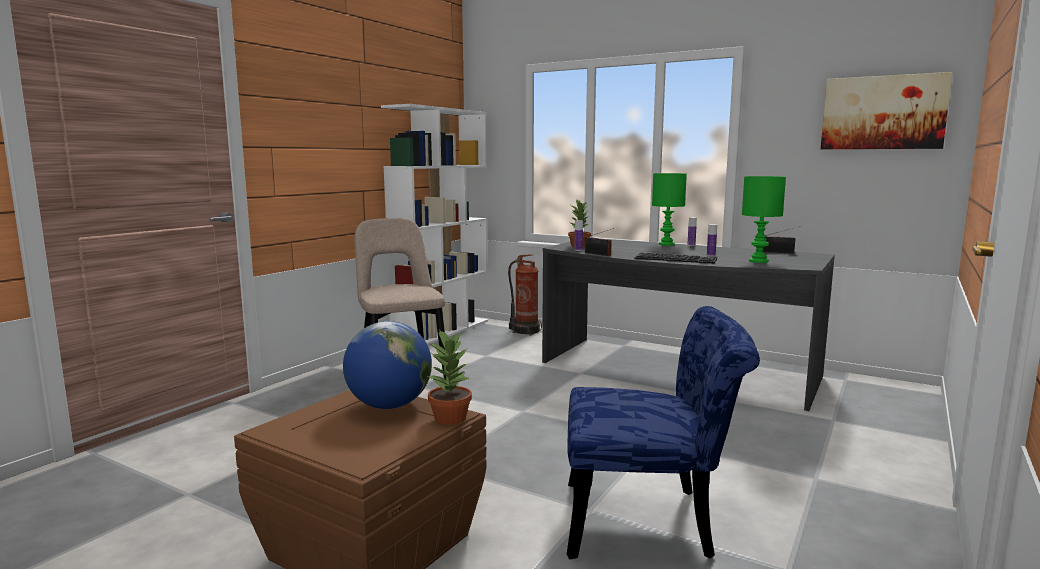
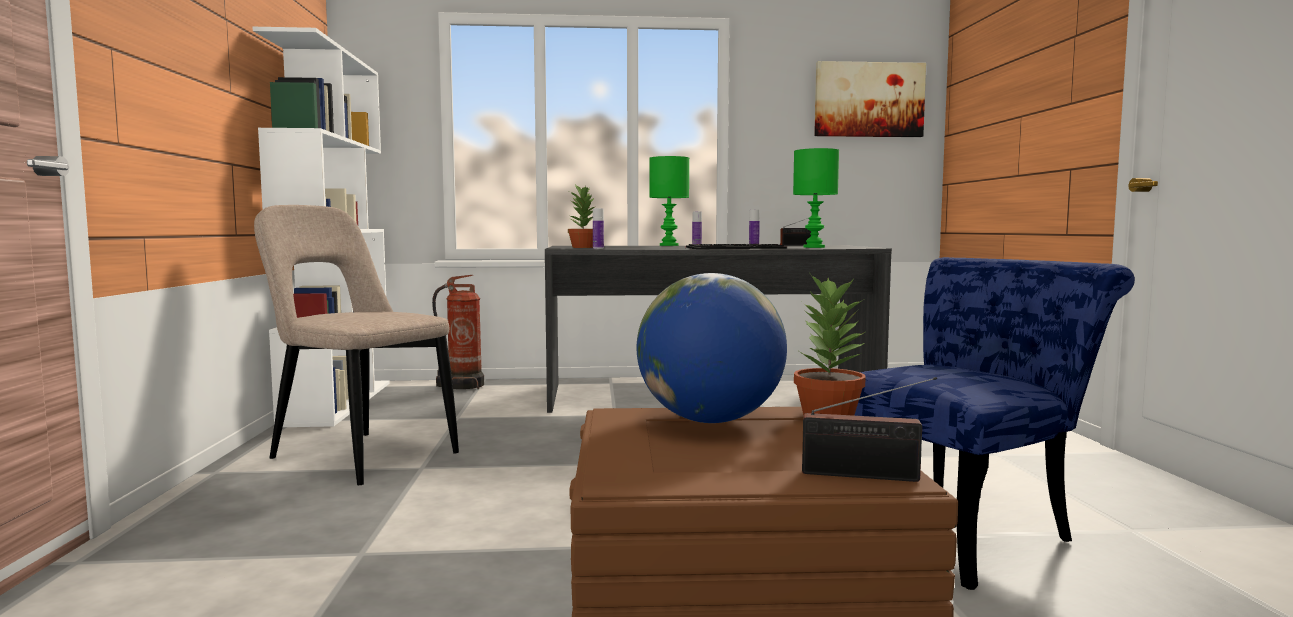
camera: 35 degrees left, 5 degrees down
(598, 254) = (638, 249): radio -> radio (866, 475)

